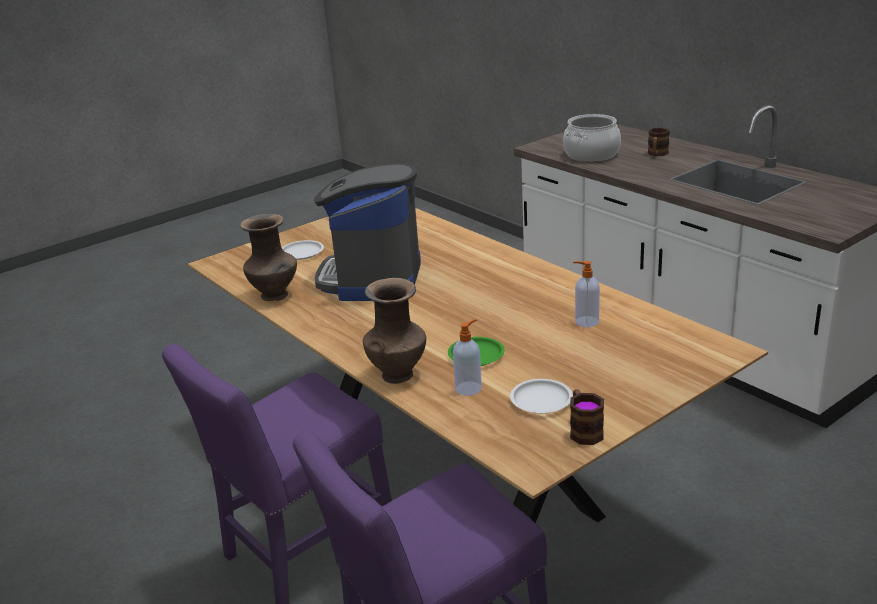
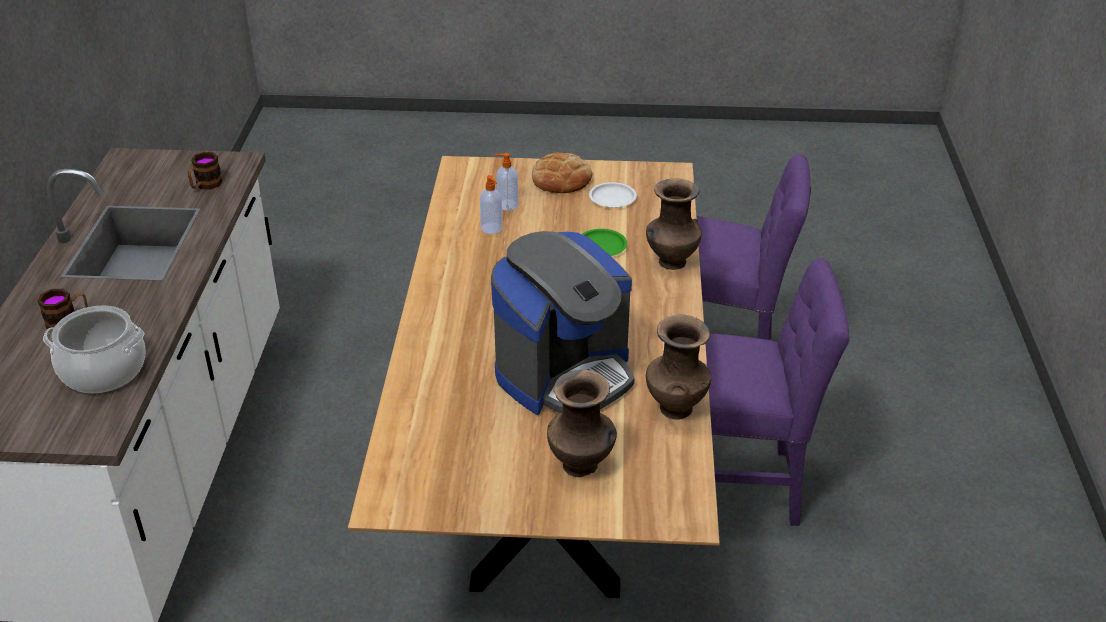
camera: 140 degrees left, 10 degrees up
(301, 253) = (581, 466): white plate -> brown vase
(469, 388) = (640, 228): soap dispenser -> soap dispenser (506, 205)
(584, 430) = (618, 173): mug -> mug (205, 185)
(621, 391) = (561, 179): none -> bread

